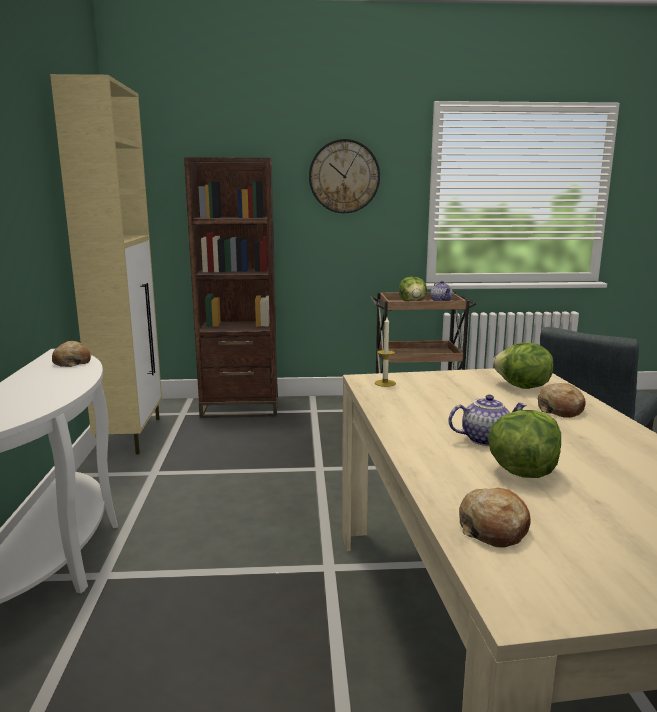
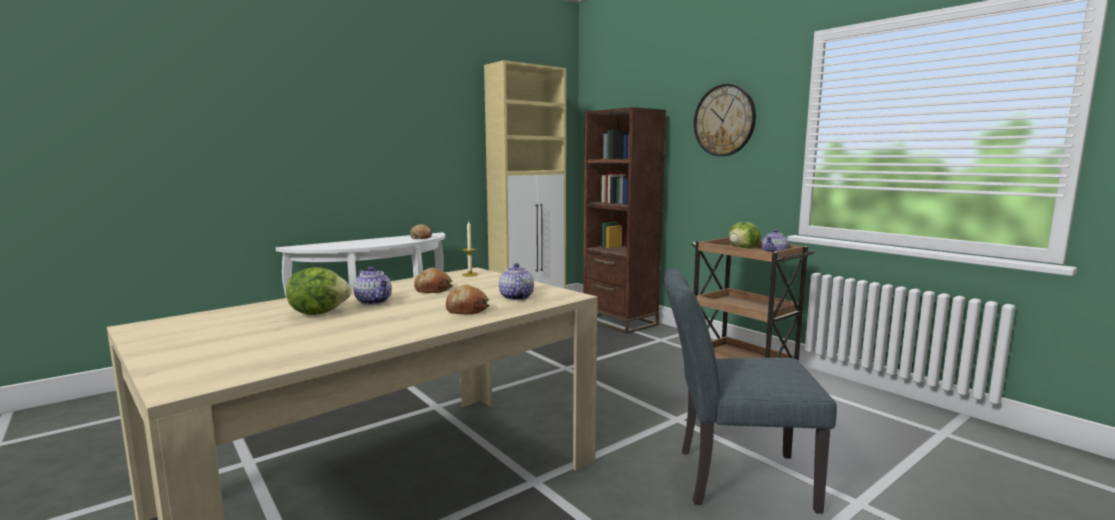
camera: 55 degrees right, 5 degrees down
(493, 529) = (227, 315): bread -> bread (433, 289)
(522, 387) = (515, 297): lettuce -> teapot

